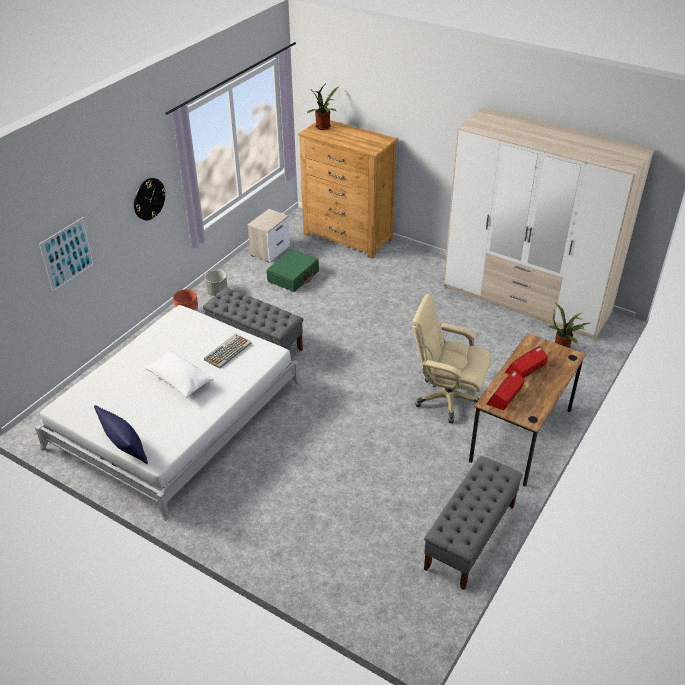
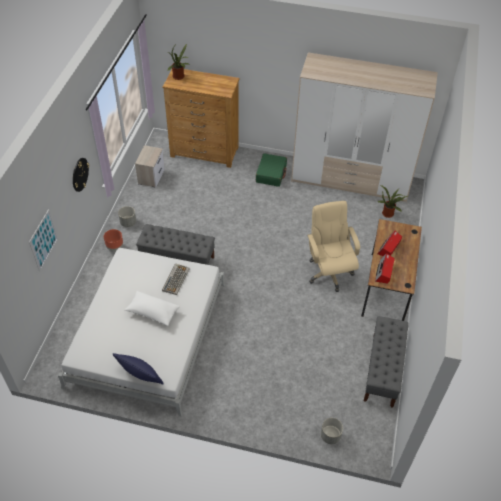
camera: 20 degrees left, 10 degrees up
(293, 276) = (179, 196): green suitcase -> green suitcase (271, 174)
(354, 601) = (330, 435): none -> grey planter
(447, 399) = (329, 272): beige office chair -> beige office chair turned 75 degrees clockwise

